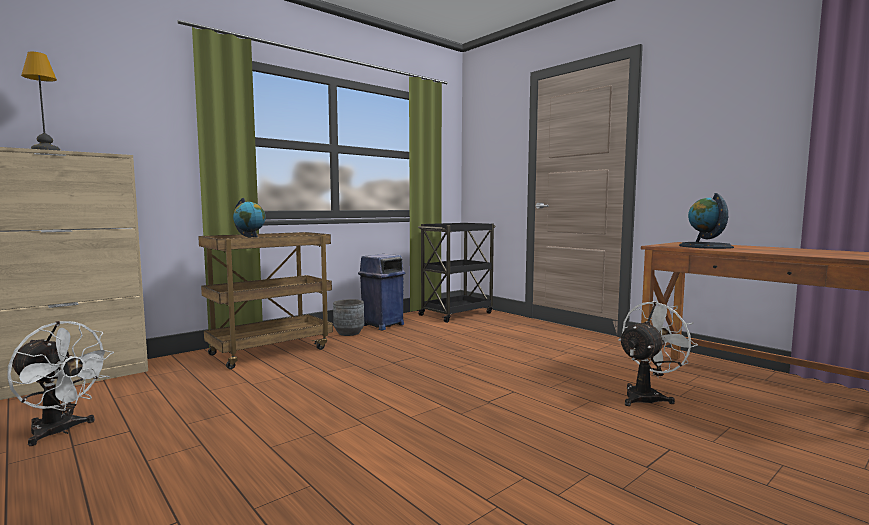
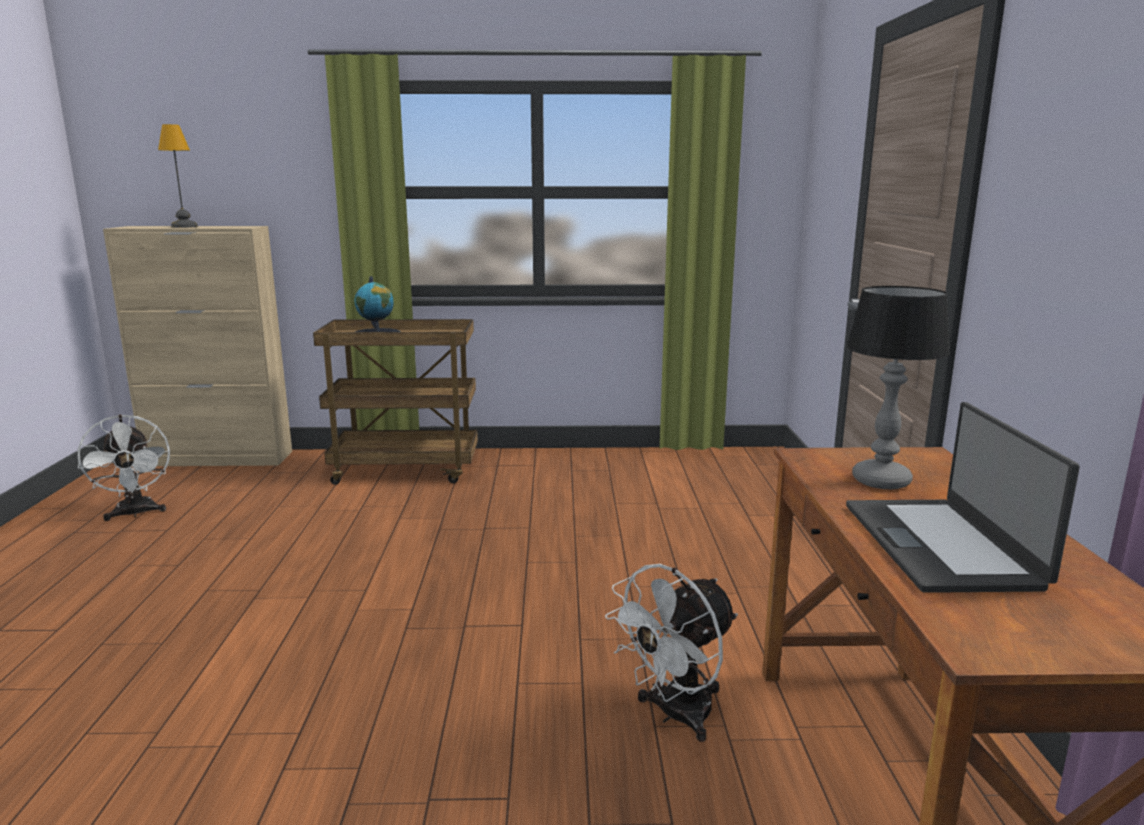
camera: 40 degrees right, 10 degrees up
(349, 333) = (527, 465): grey planter -> none
(382, 325) = (588, 462): blue trash can -> none
(457, 314) = (729, 468): black cart -> none
(647, 396) = (674, 715): white fan -> white fan turned 135 degrees clockwise
(705, 246) = (880, 480): globe -> table lamp
(785, 251) = (941, 544): none -> laptop

